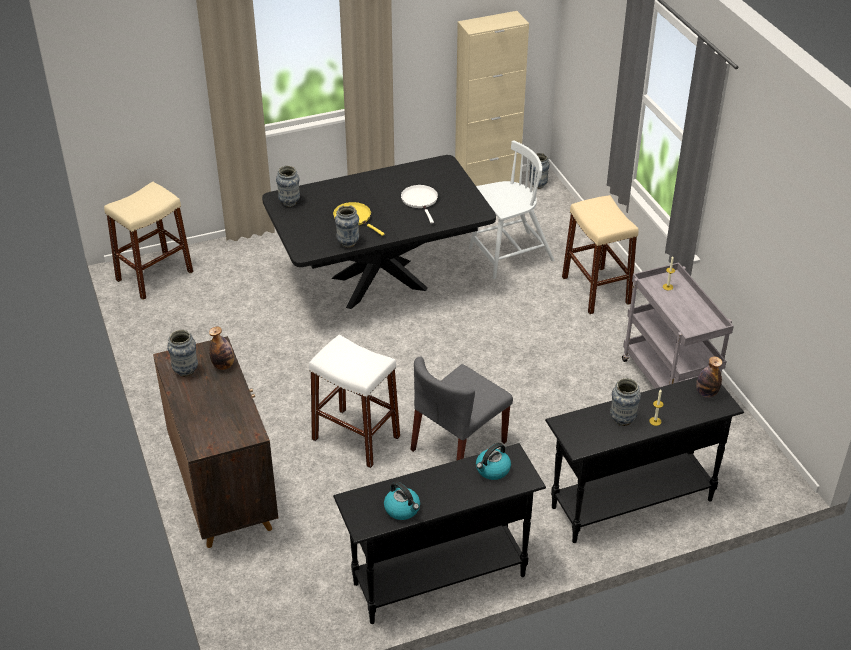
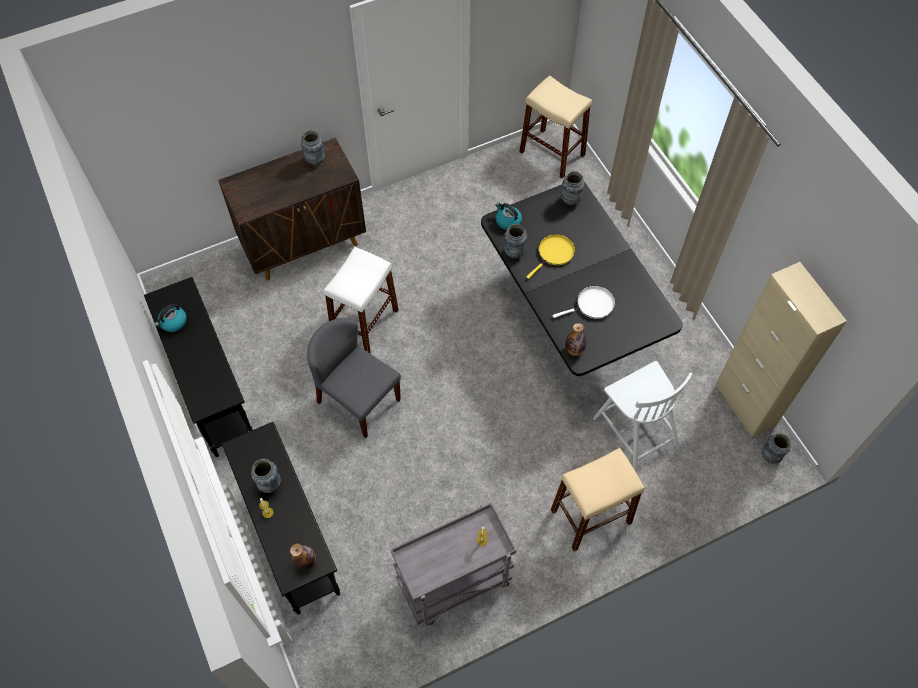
camera: 85 degrees right, 20 degrees up
(223, 365) = (322, 183): bottle -> bottle (574, 350)
(492, 470) = (212, 382): kettle -> kettle (507, 221)

